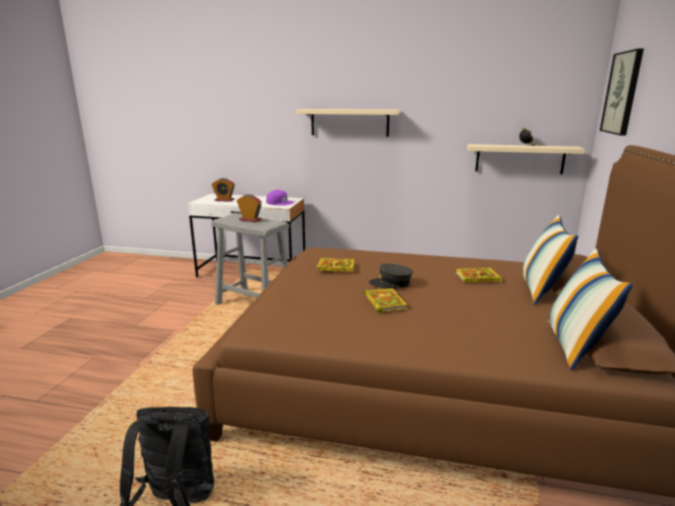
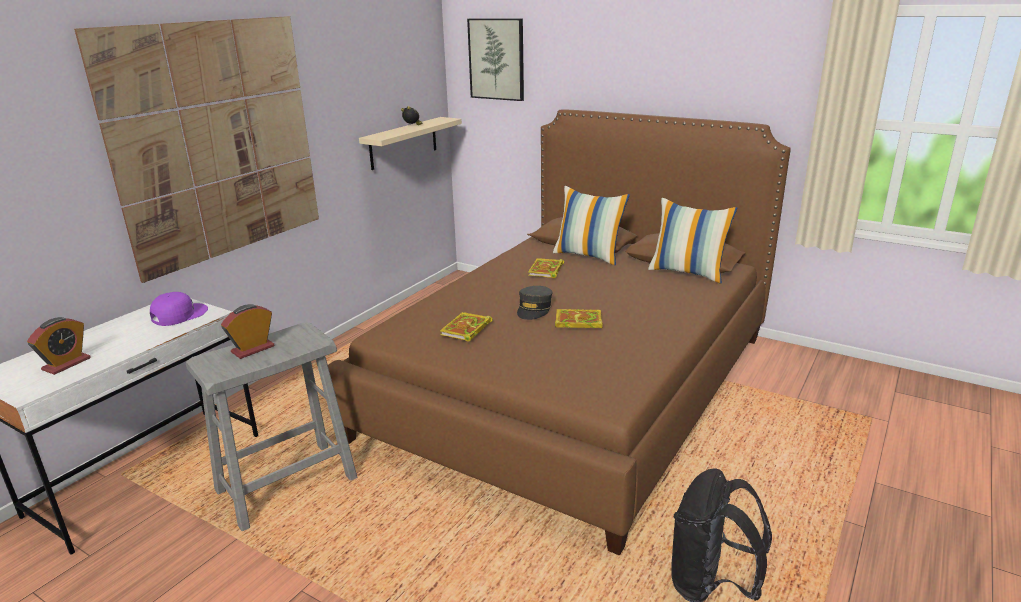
camera: 70 degrees left, 5 degrees up
(349, 122) = (217, 141): beige shelf -> picture

